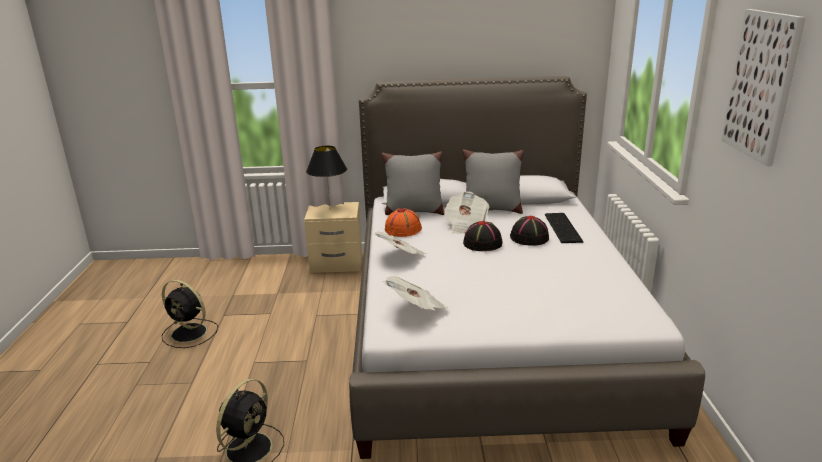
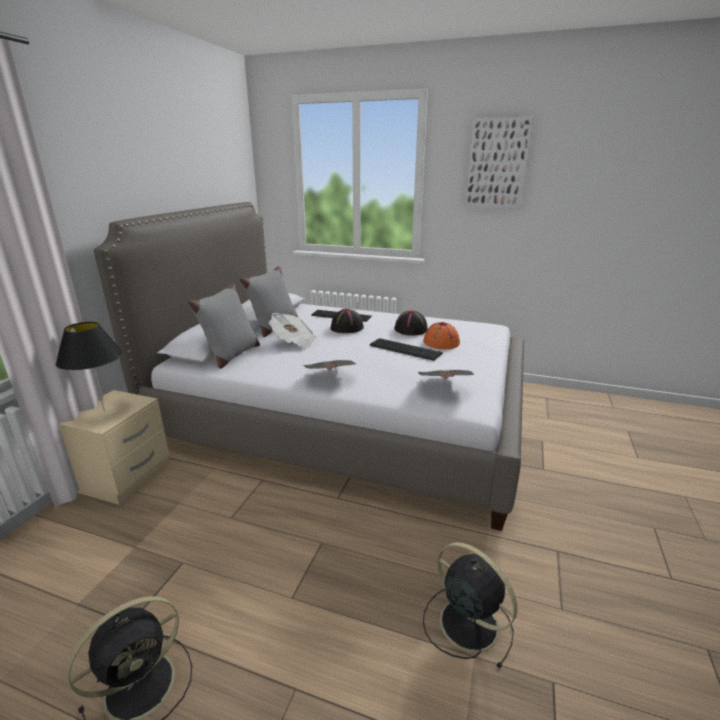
camera: 70 degrees left, 0 degrees up
(403, 229) = (268, 367): orange hat -> orange hat (440, 342)
(483, 243) = (340, 343): black hat -> black hat (411, 329)
(501, 276) = (405, 348): none -> keyboard

